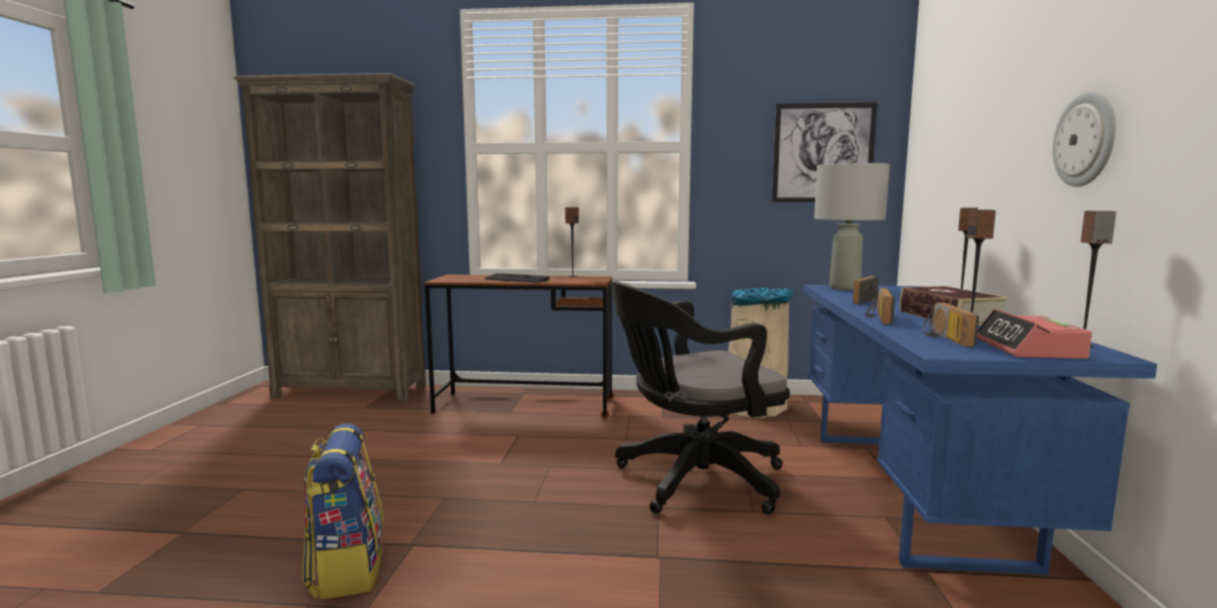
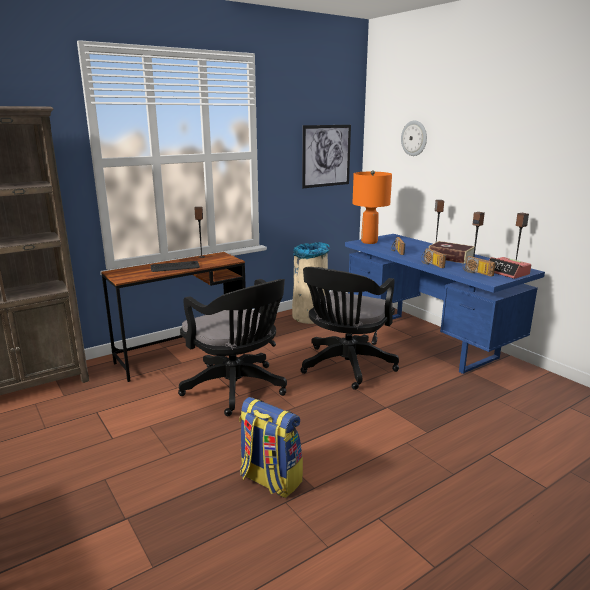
camera: 40 degrees left, 10 degrees up
(511, 457) = (237, 389): none -> black office chair
(845, 288) = (369, 242): grey table lamp -> orange table lamp
(1085, 140) = (501, 176): wall clock -> wall clock (414, 138)

